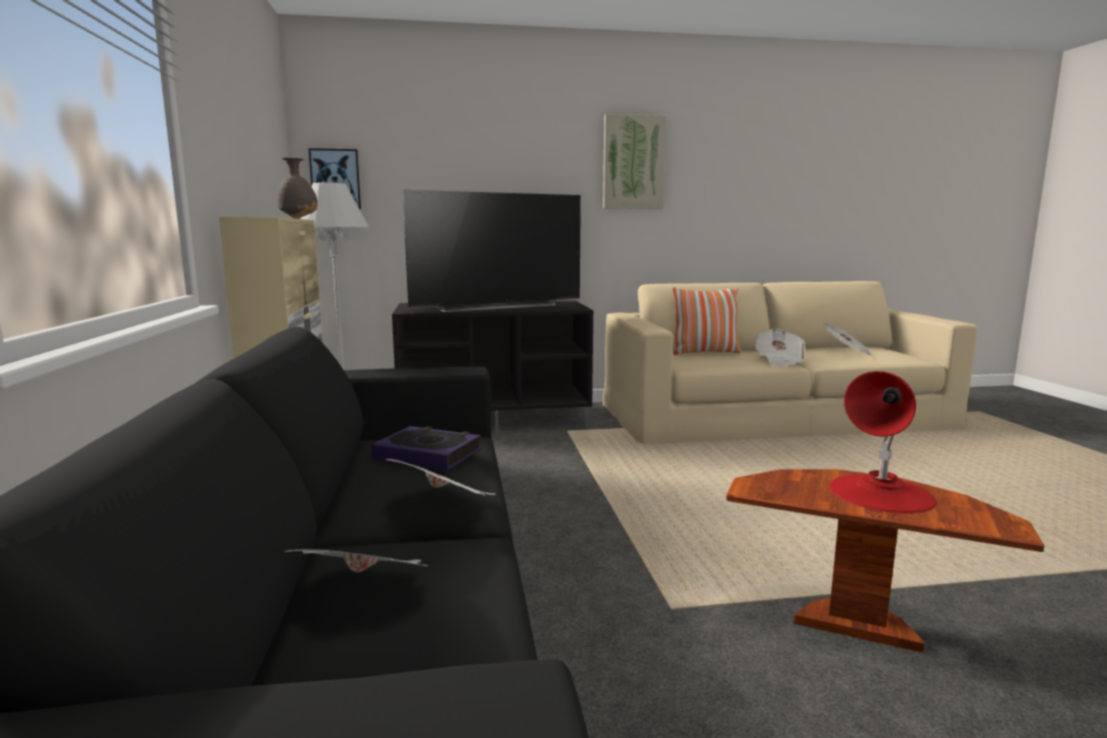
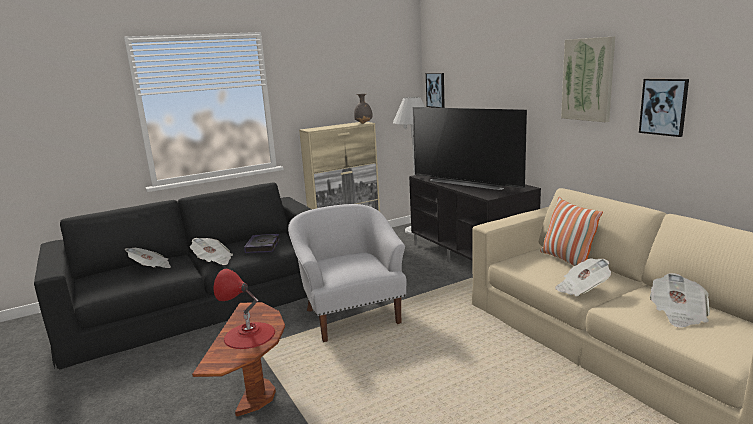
camera: 70 degrees right, 5 degrees up
(605, 511) = (351, 314): none -> white armchair
(718, 189) = (664, 107): none -> picture

